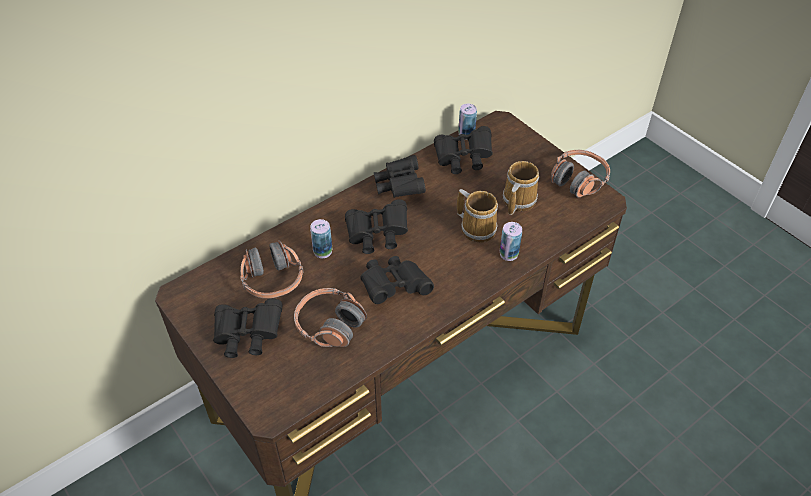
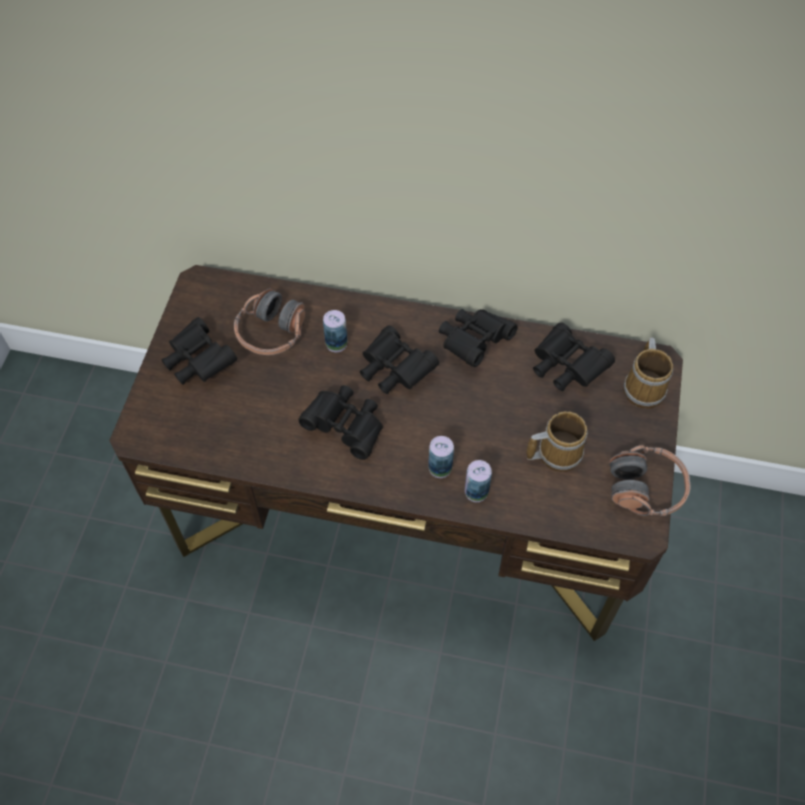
camera: 50 degrees right, 10 degrees up
(329, 325) = (260, 410): headphones -> none
(466, 134) = (605, 345): can -> can (440, 468)
(477, 227) = (484, 442): mug -> mug (645, 388)

